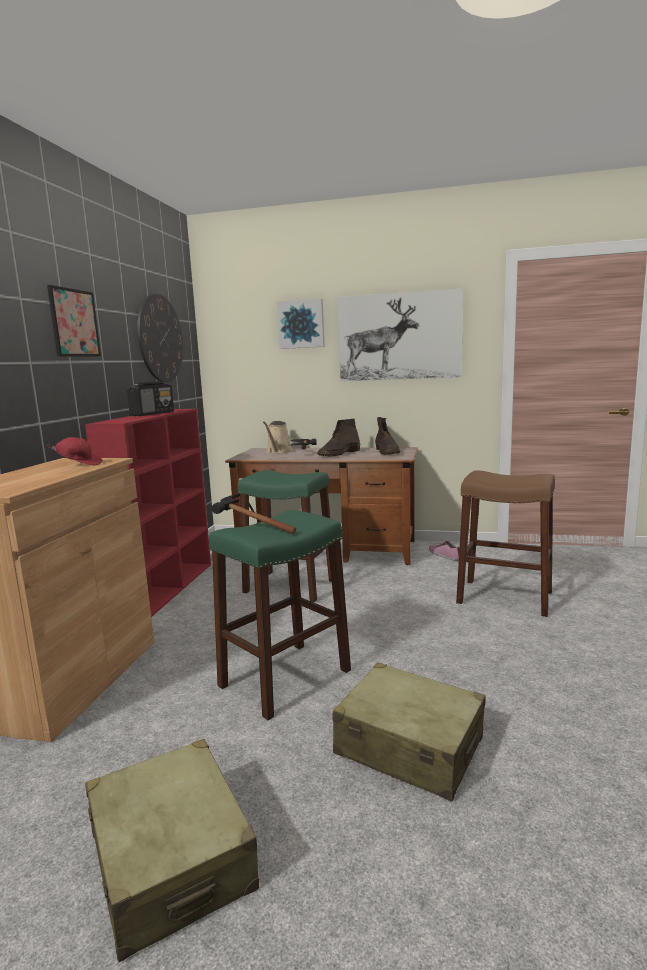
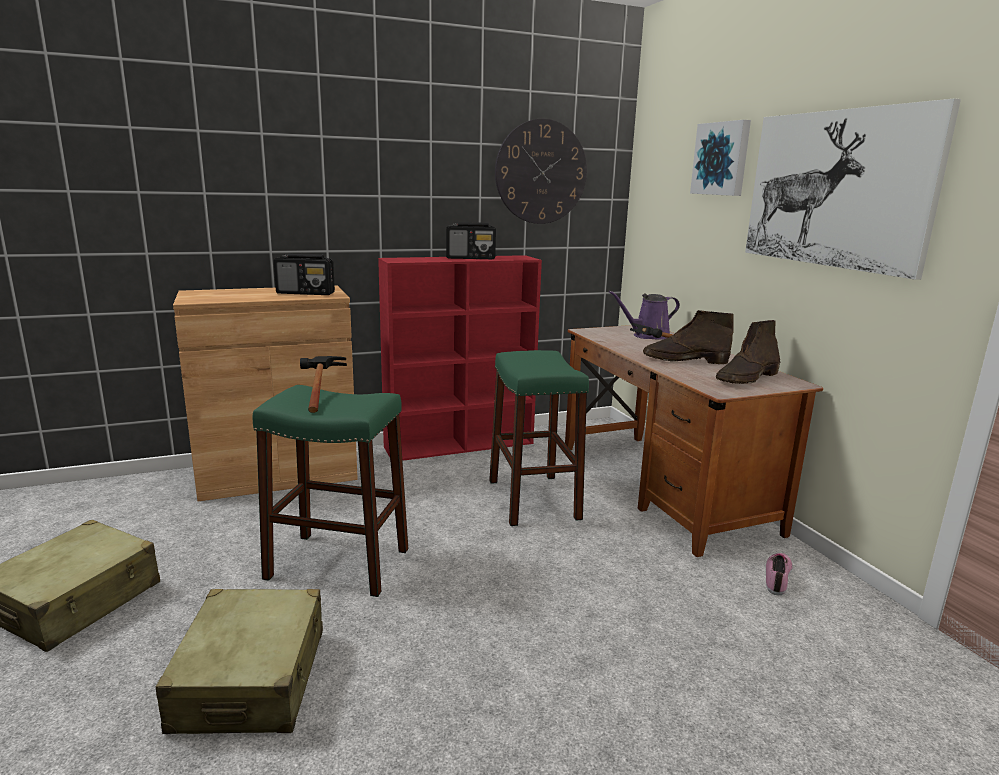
camera: 55 degrees right, 5 degrees up
(74, 323) = (388, 157): picture -> none
(79, 464) = (306, 293): red cap -> radio
(278, 451) = (648, 336): beige watering can -> purple watering can
(505, 597) = (695, 673): brown stool -> none

